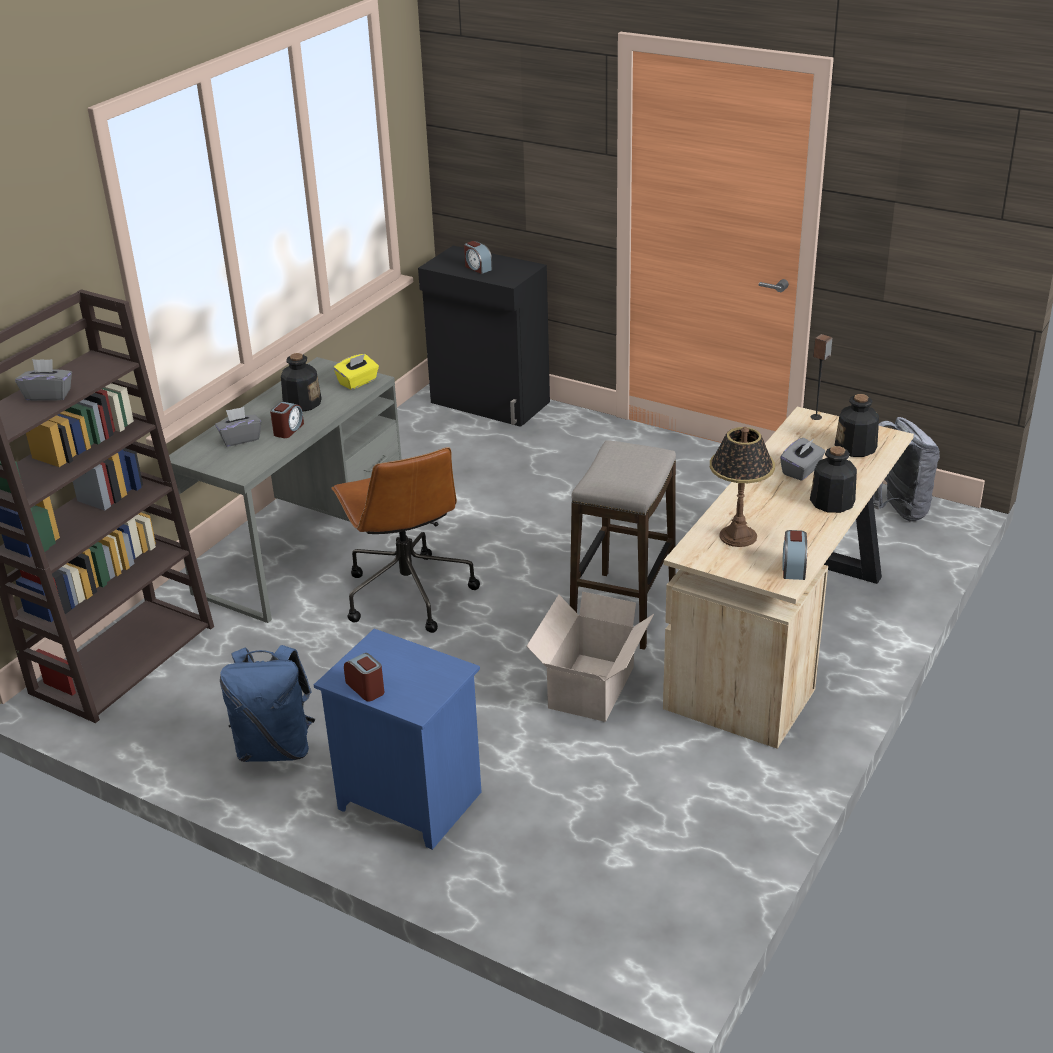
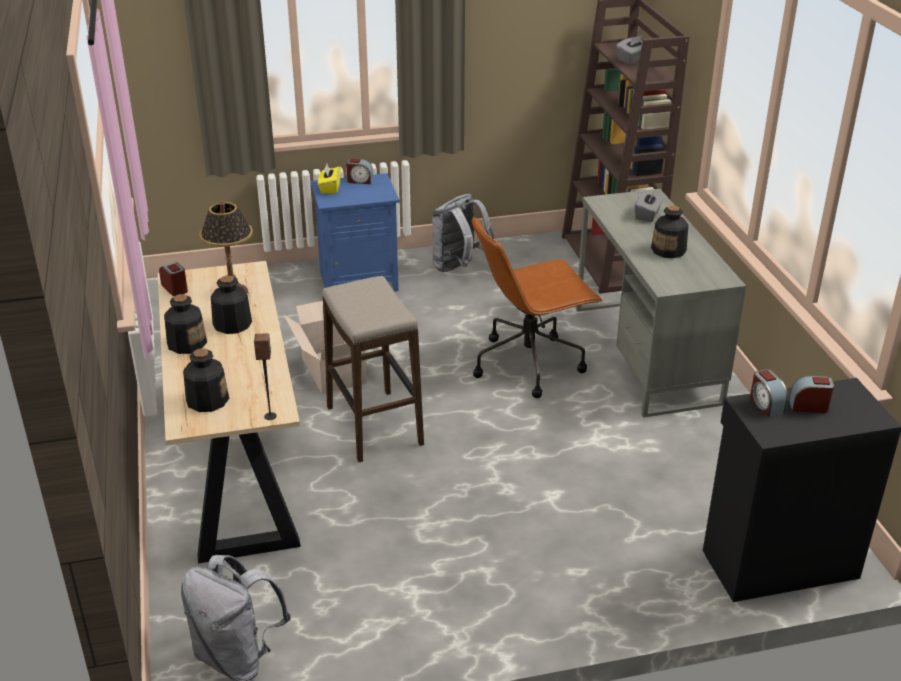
camera: 135 degrees right, 0 degrees up
(275, 748) = (459, 268): blue backpack -> grey backpack
(288, 430) = (634, 232): alarm clock -> alarm clock (765, 405)
(358, 382) = (670, 280): yellow tissue box -> yellow tissue box (330, 188)
(407, 593) = (529, 363): brown office chair -> brown office chair turned 45 degrees counterclockwise
(772, 502) = (232, 324): none -> bottle
(801, 470) = (234, 358): grey tissue box -> none

